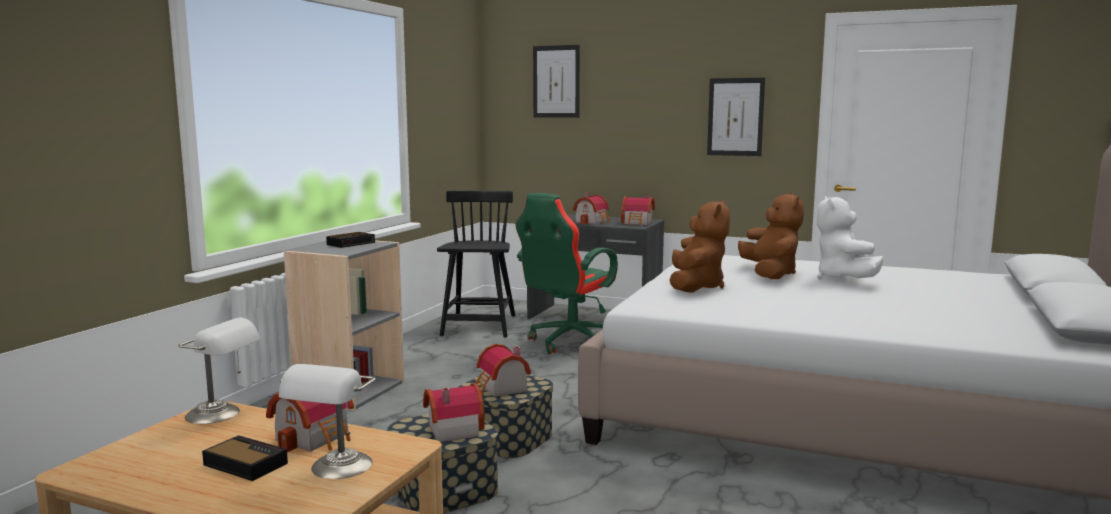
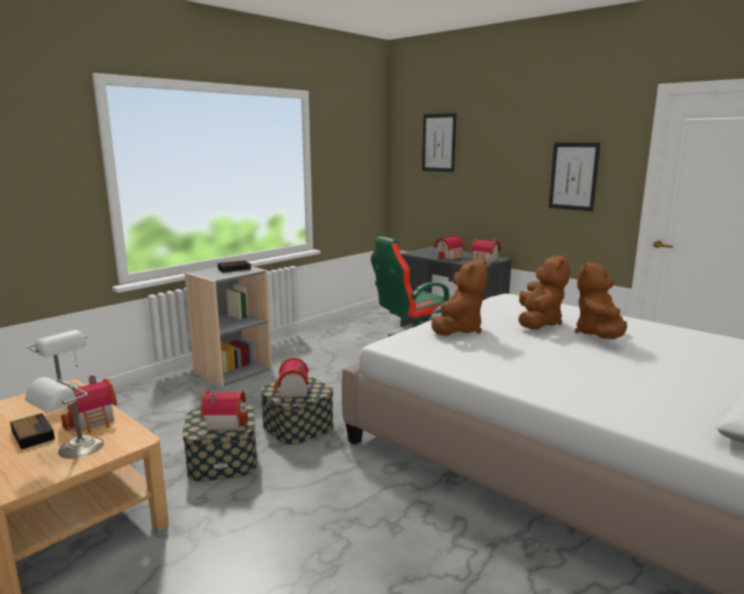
camera: 20 degrees right, 5 degrees up
(479, 326) = (361, 328): black chair -> none
(843, 279) = (599, 335): white plush toy -> brown plush toy

